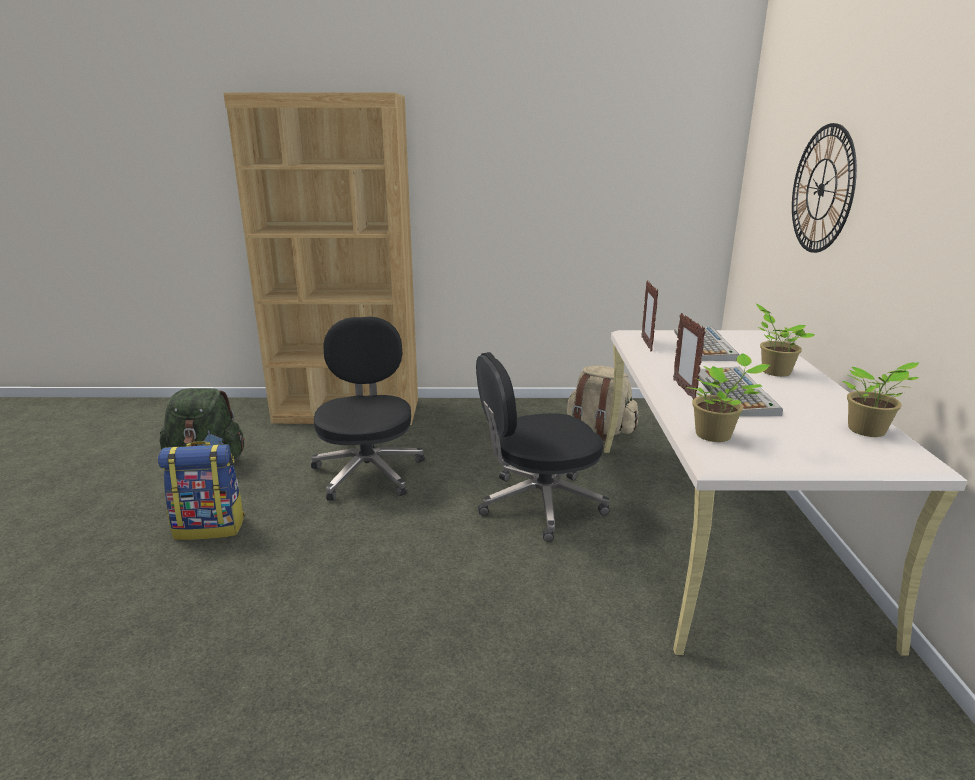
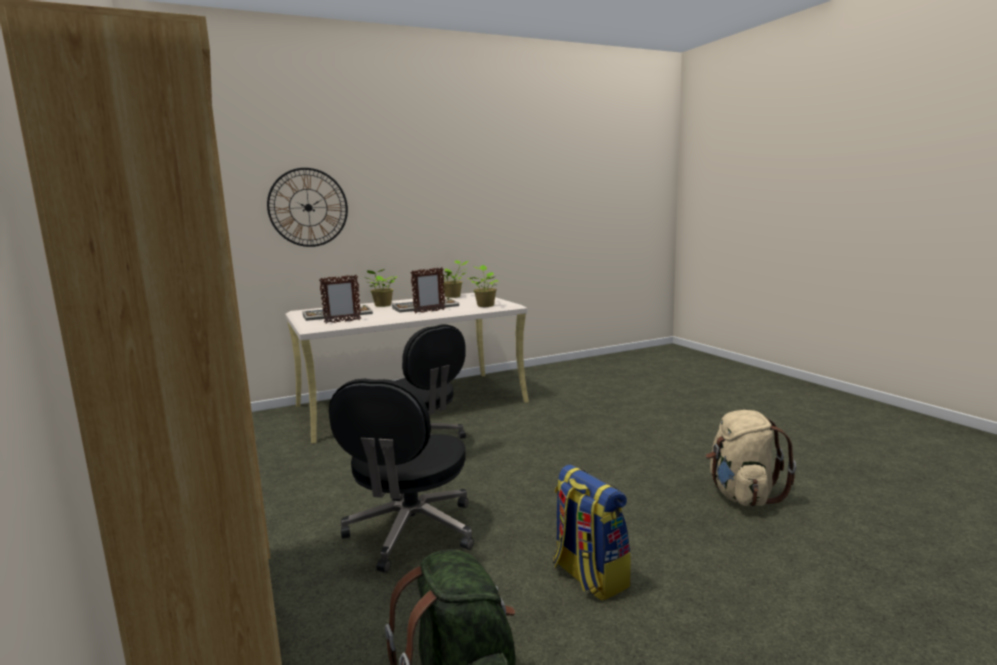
camera: 115 degrees left, 10 degrees down
(368, 471) = (410, 532): black office chair -> black office chair turned 45 degrees counterclockwise
(599, 431) = (269, 450): beige backpack -> beige backpack (742, 495)

